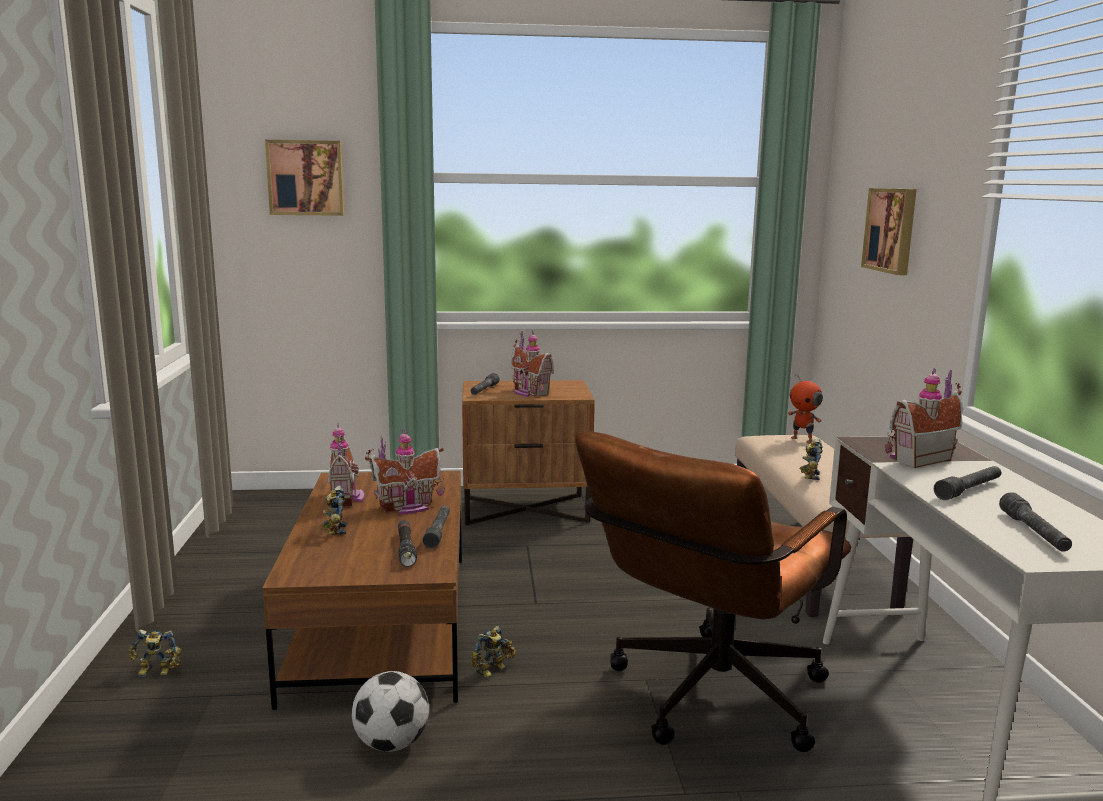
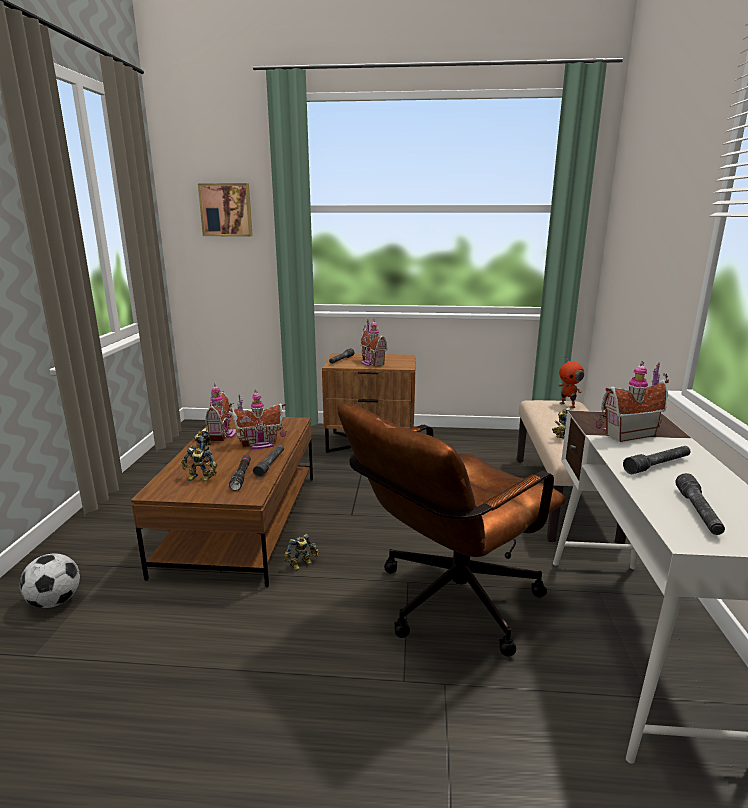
camera: 10 degrees right, 5 degrees up
(156, 672) = (85, 546): toy robot -> toy robot (200, 479)
(391, 744) = (211, 615): football -> football (55, 601)
(892, 230) = (646, 245): picture -> none

